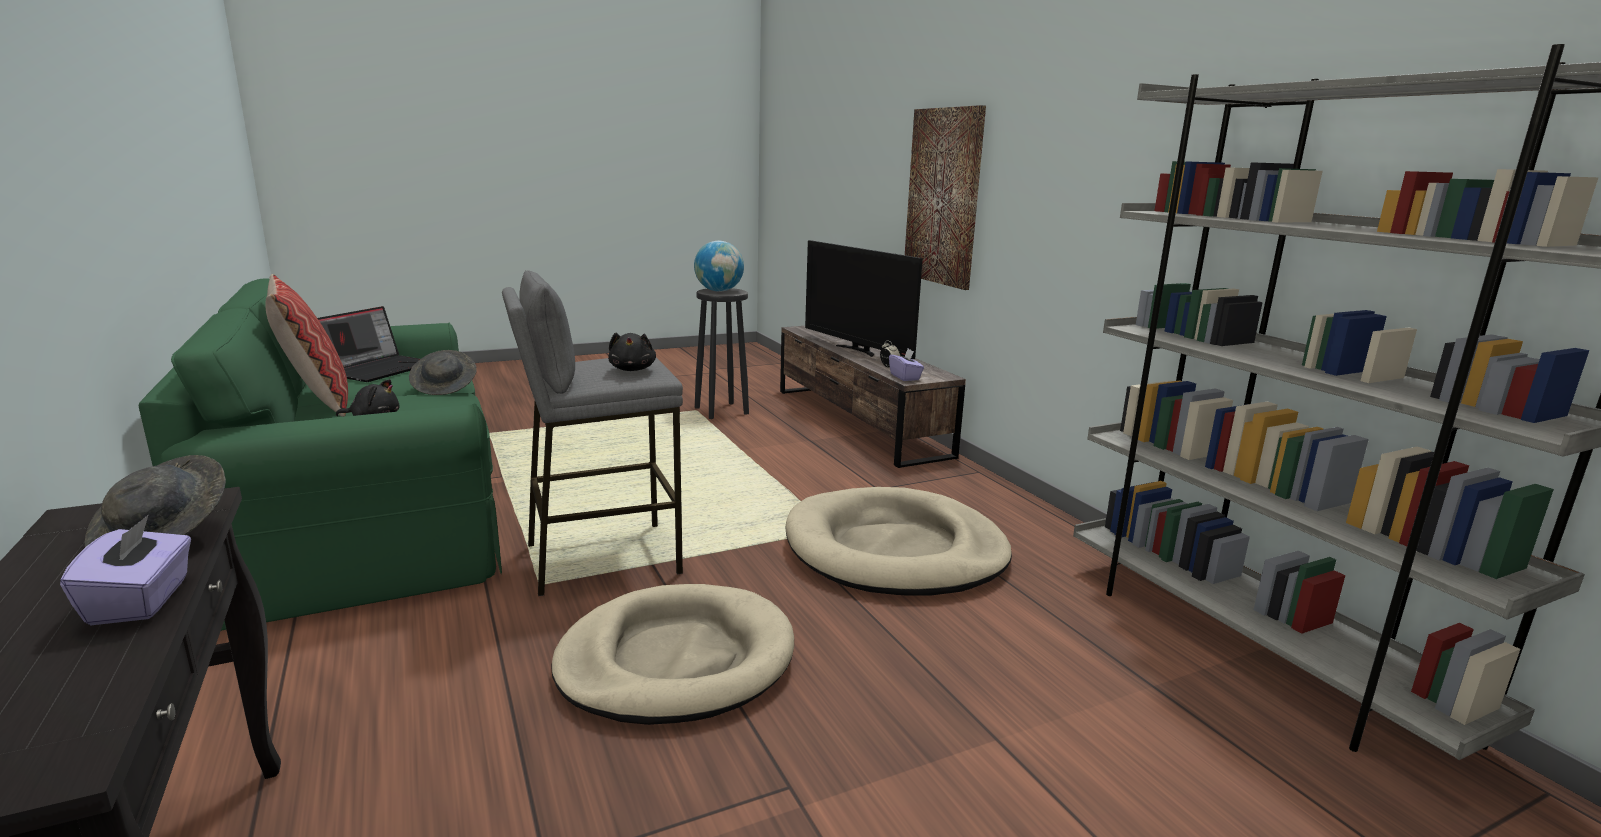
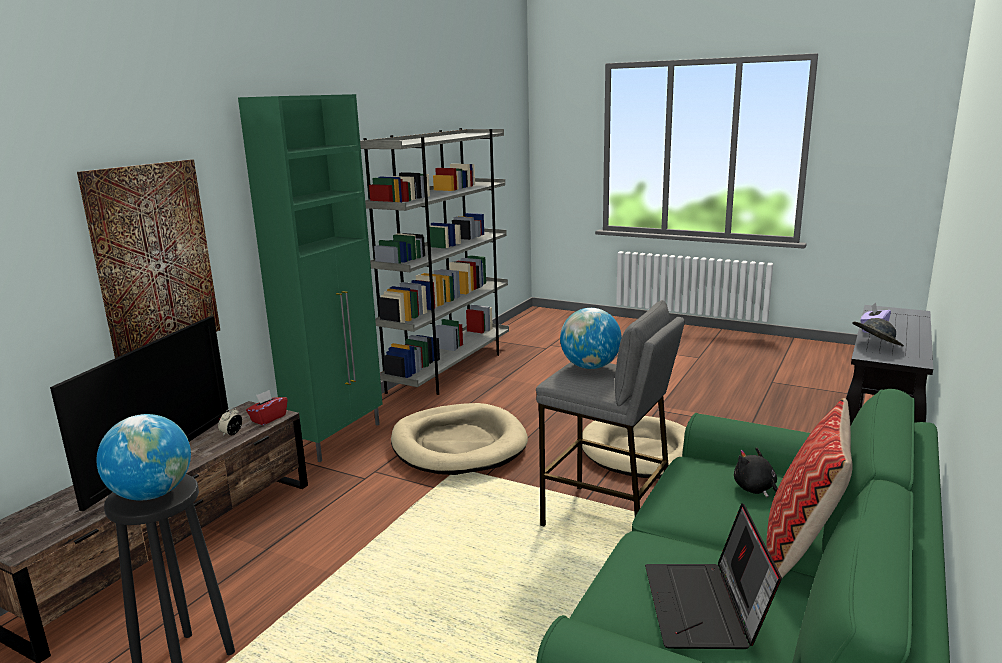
camera: 125 degrees left, 0 degrees up
(379, 369) = (706, 608): laptop -> laptop turned 75 degrees counterclockwise
(445, 387) = (661, 523): grey hat -> none
(632, 369) = (590, 367): black plush toy -> globe
(905, 377) = (268, 418): purple tissue box -> red tissue box
(1001, 500) = (338, 438): none -> green cabinet

